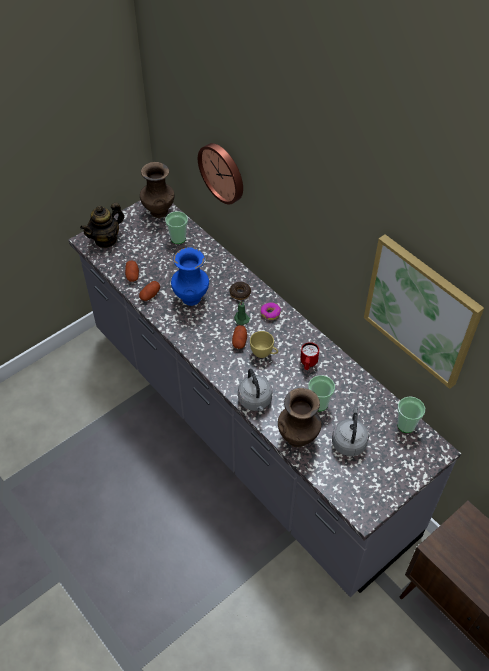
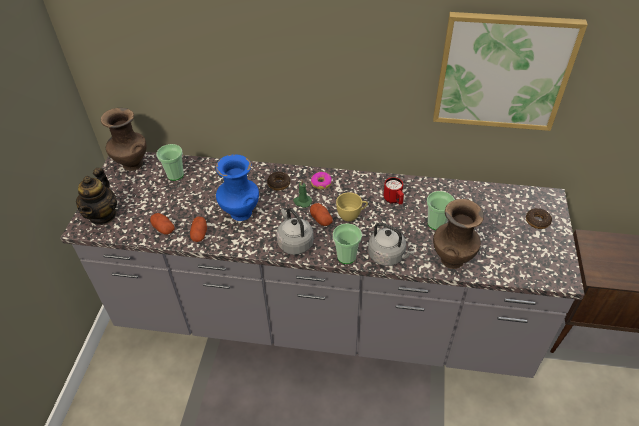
camera: 40 degrees left, 5 degrees down
(223, 172) = (205, 72): wall clock -> none
(349, 441) = (489, 234): grey kettle -> grey kettle (294, 242)
(401, 460) = (537, 221): none -> donut
(406, 425) = (510, 195): cup -> cup (346, 256)

